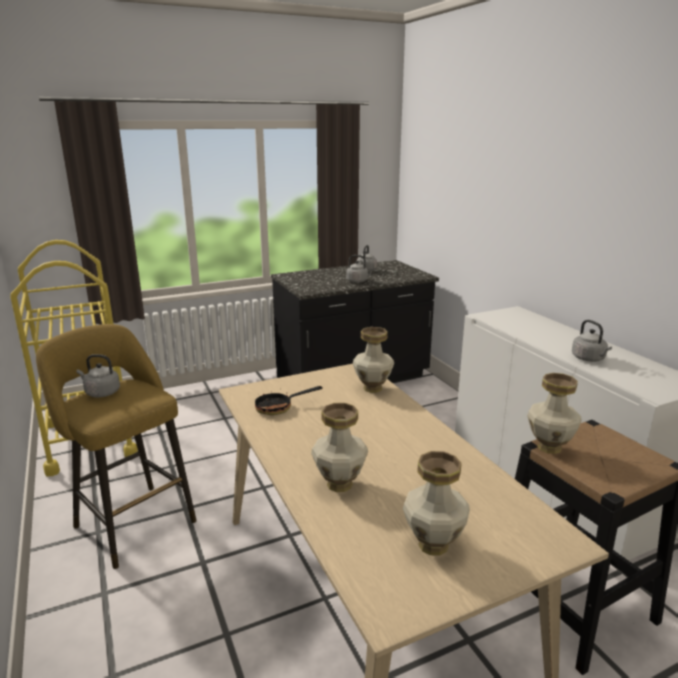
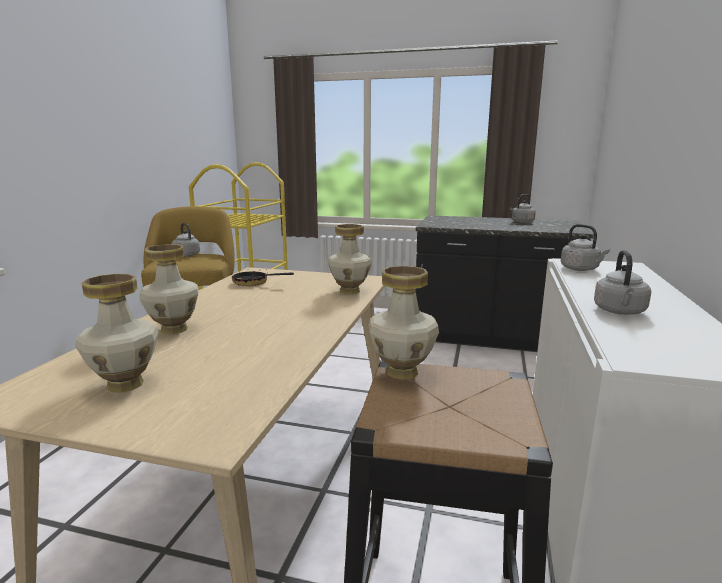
camera: 40 degrees right, 5 degrees down
(358, 281) = (493, 226): grey kettle -> grey kettle (581, 269)

